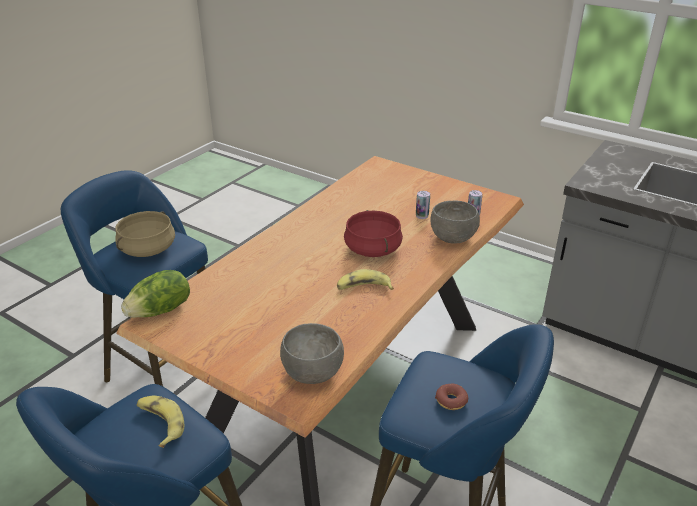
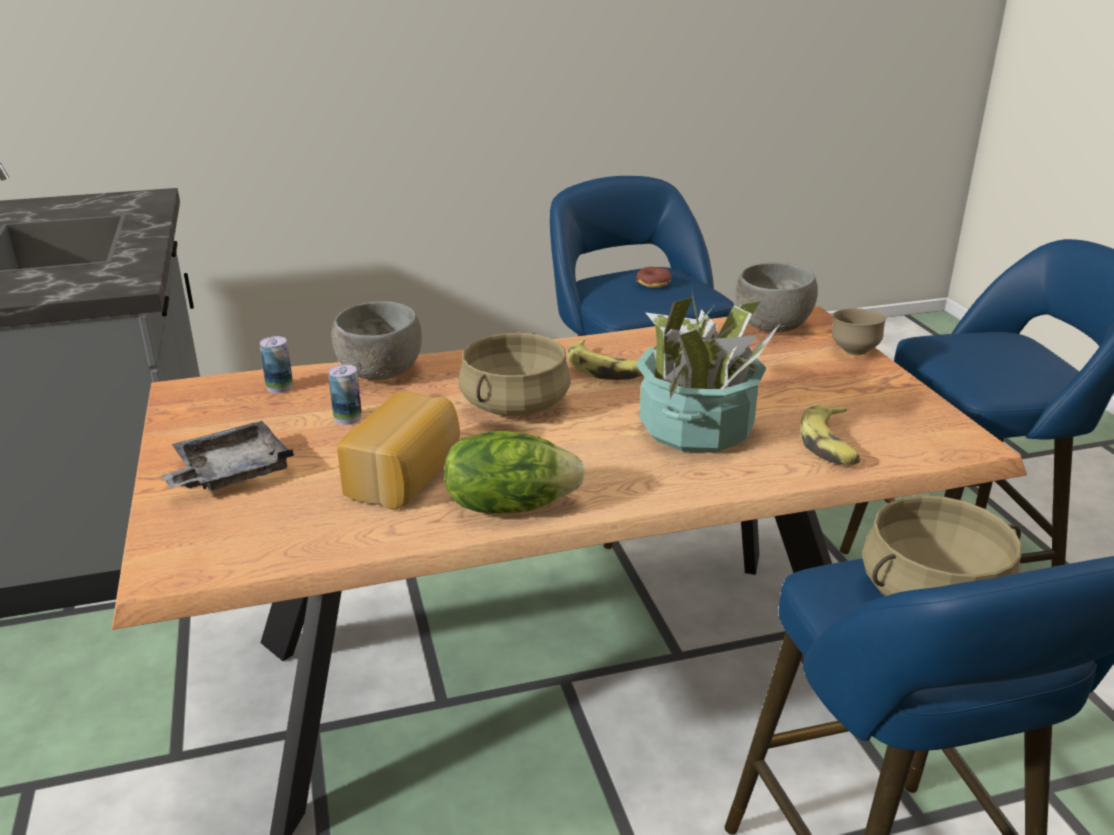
camera: 140 degrees left, 5 degrees down
(160, 423) = (975, 358): banana -> banana (831, 444)
(161, 310) = (941, 449): lettuce -> lettuce (509, 505)
(243, 372) = (853, 351): none -> brown bowl
(282, 272) = (696, 429): none -> potted plant
(362, 207) = (407, 476): none -> bread
(373, 249) = (514, 404): red cooking pot -> beige cooking pot
(417, 186) = (230, 472): none -> grey tray

